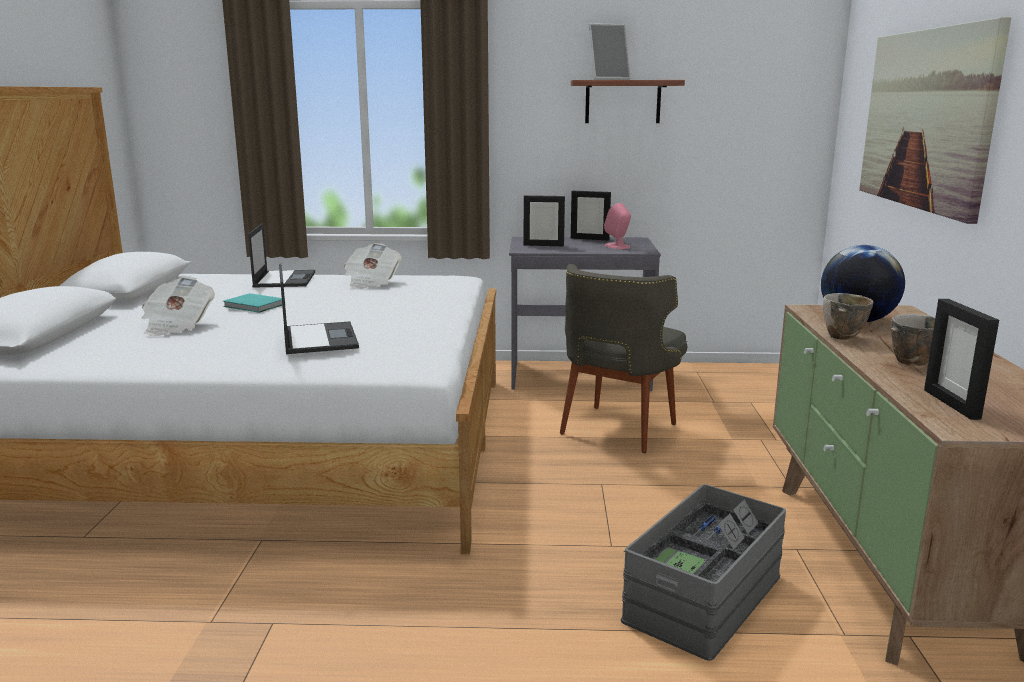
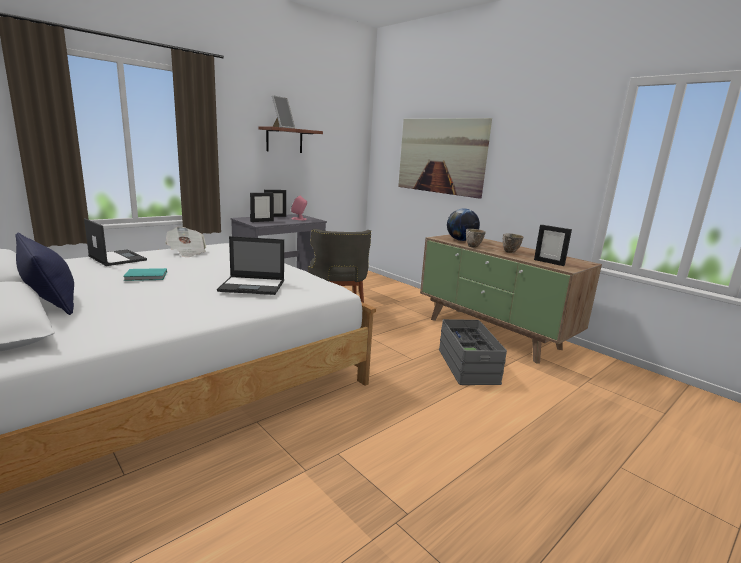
camera: 45 degrees left, 0 degrees up
(130, 315) = (49, 299): none -> blue pillow
(177, 326) = (121, 298): newspaper -> none
(319, 338) = (253, 286): laptop -> laptop turned 150 degrees clockwise

